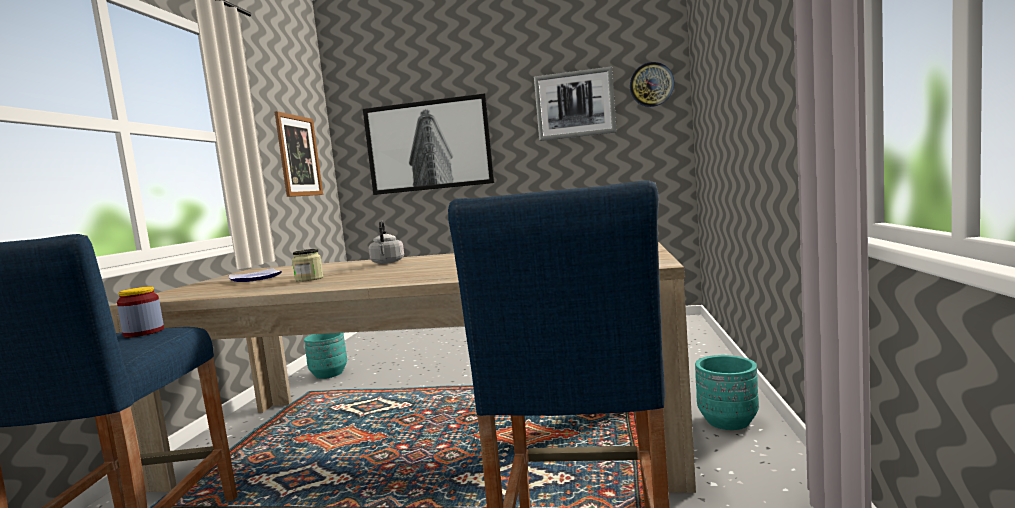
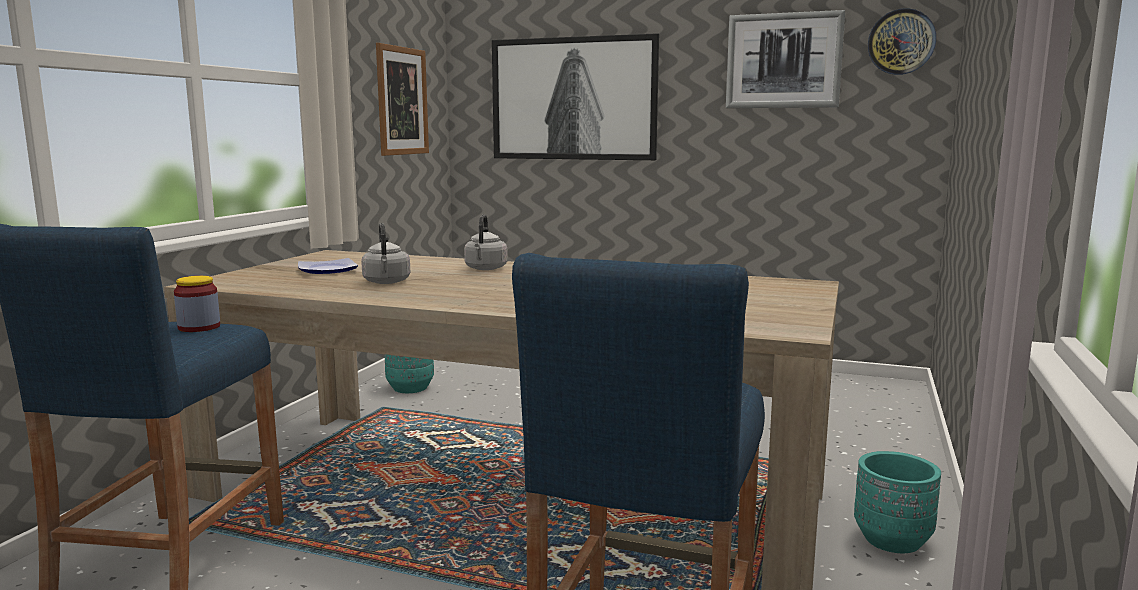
camera: 10 degrees right, 5 degrees up
(309, 279) = (386, 282): jar -> grey kettle

